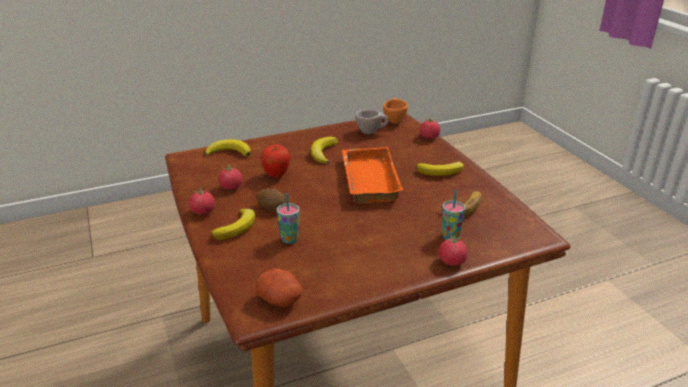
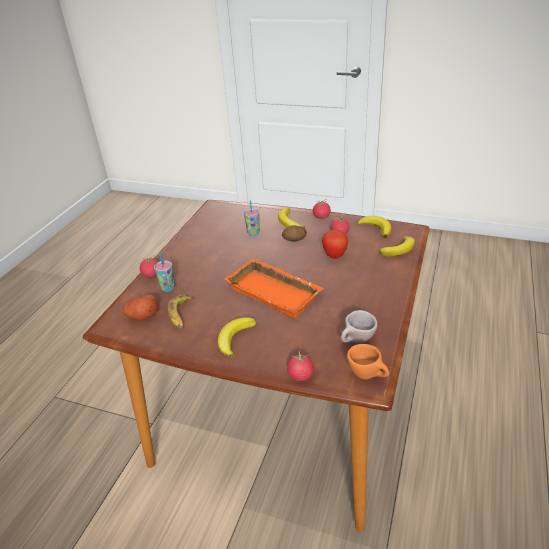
camera: 135 degrees right, 5 degrees up
(281, 299) = (212, 214): potato -> potato (142, 316)
(323, 153) = (345, 292): banana -> banana (376, 228)

